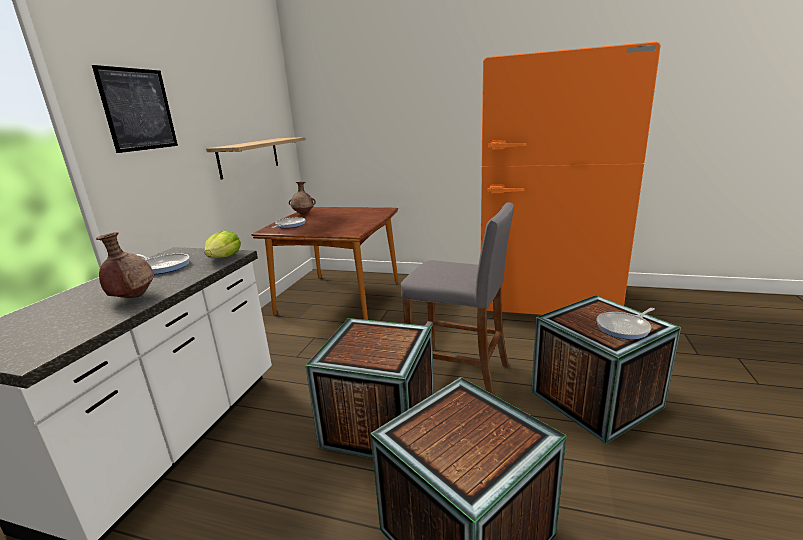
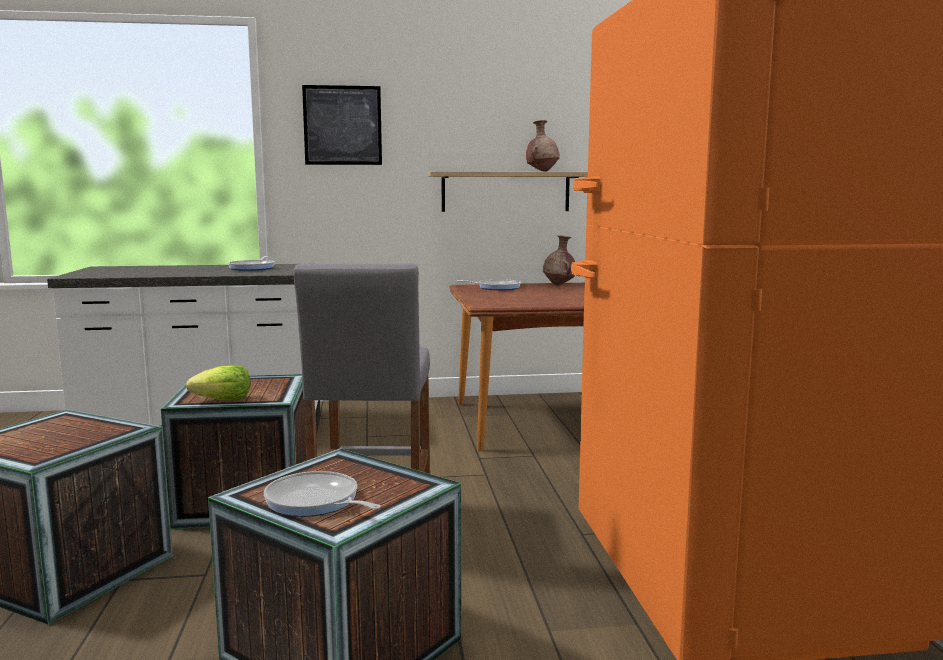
camera: 65 degrees right, 10 degrees down
(133, 297) = (174, 273): brown vase -> brown vase (542, 171)
(224, 257) = (281, 272): lettuce -> lettuce (223, 400)

